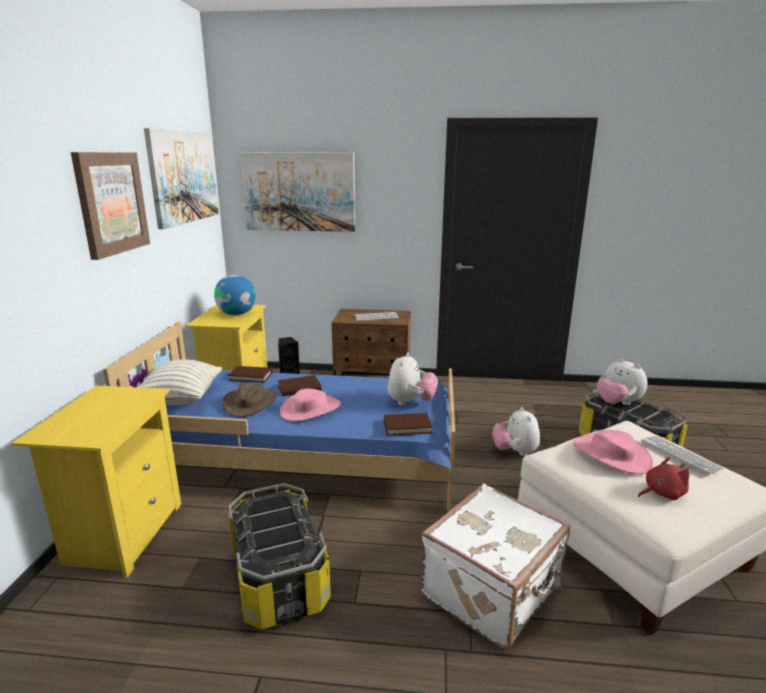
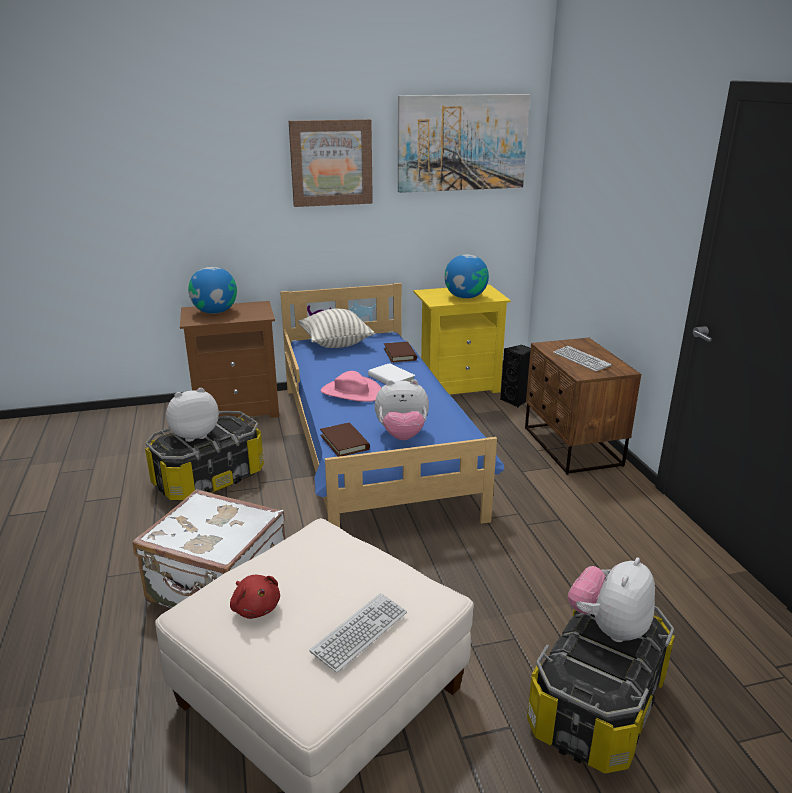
camera: 70 degrees right, 5 degrees up
(82, 419) = (215, 312): none -> globe
(123, 534) = (238, 409): yellow nightstand -> brown nightstand
(250, 403) = (346, 367): brown hat -> none
(299, 192) = (588, 174): picture -> none
(299, 388) = (391, 378): brown book -> white book
(515, 451) = (487, 581): plush toy -> plush toy (194, 435)
(611, 454) = (330, 569): pink hat -> none

